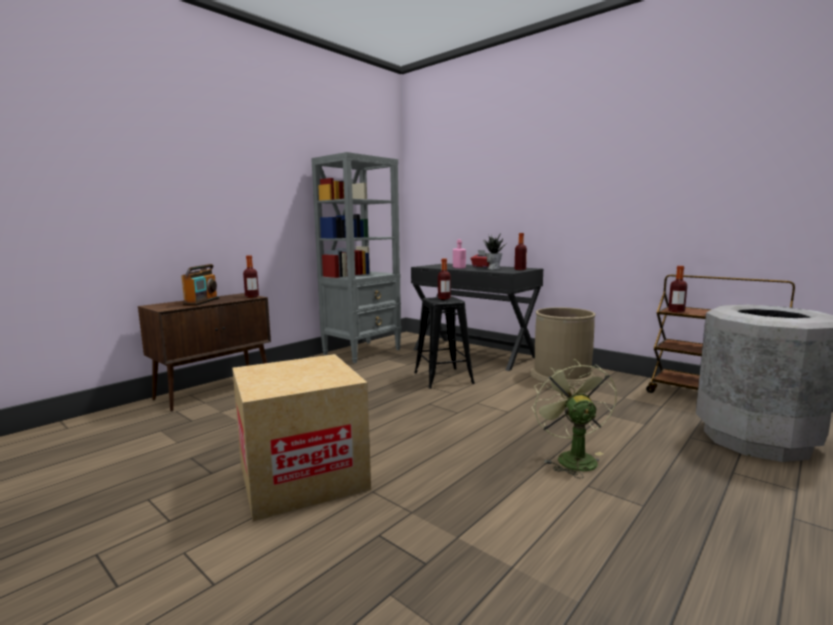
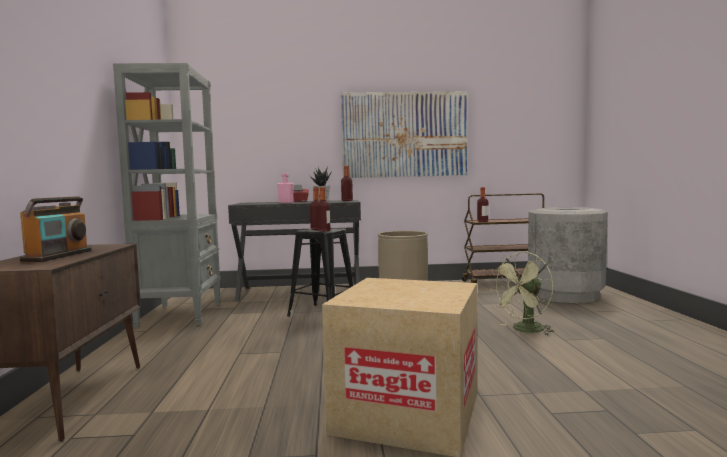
camera: 45 degrees left, 5 degrees down
(202, 302) = (58, 256): radio -> radio turned 45 degrees clockwise
(252, 296) = (109, 245): bottle -> bottle (323, 230)
(571, 458) = (524, 330): green fan -> green fan turned 75 degrees counterclockwise
(601, 195) = (404, 135): none -> picture

